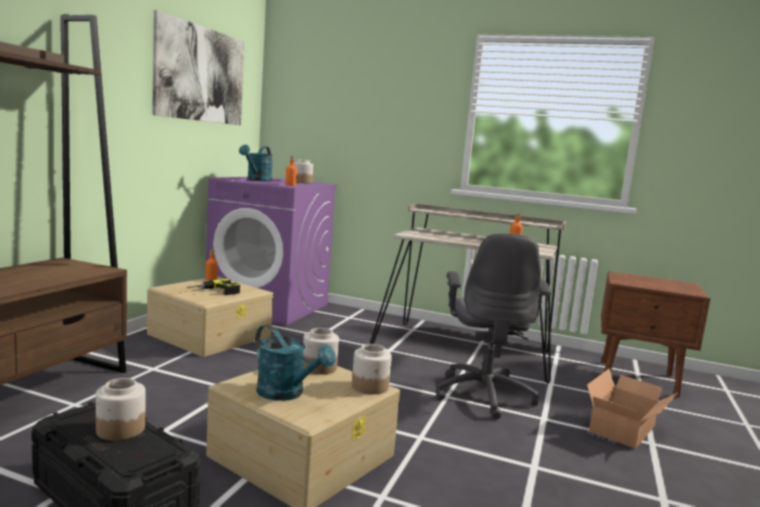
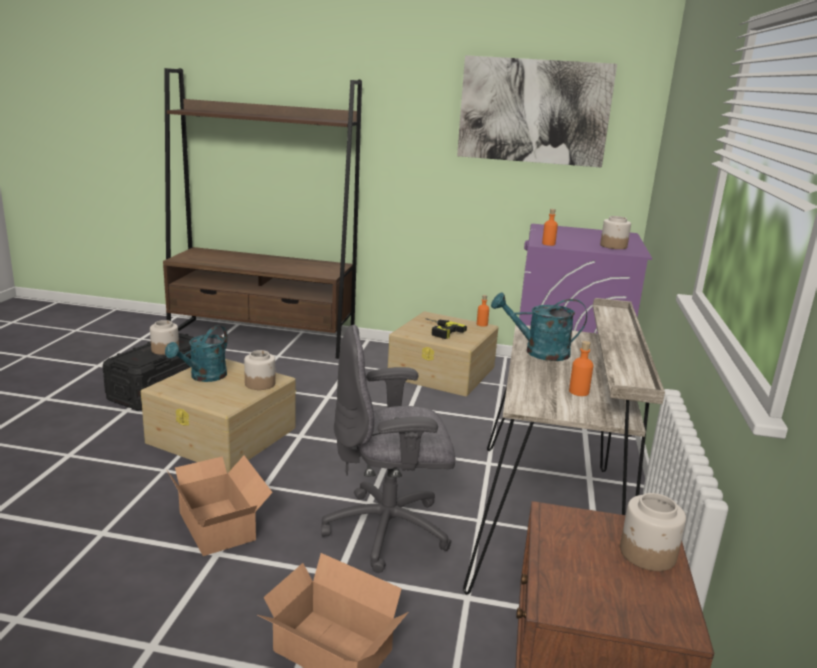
camera: 80 degrees right, 10 degrees up
(257, 180) = (561, 234): turquoise watering can -> turquoise watering can (538, 352)
(370, 387) = (224, 404): jar -> jar (647, 554)
(489, 463) = (219, 524): none -> cardboard box

